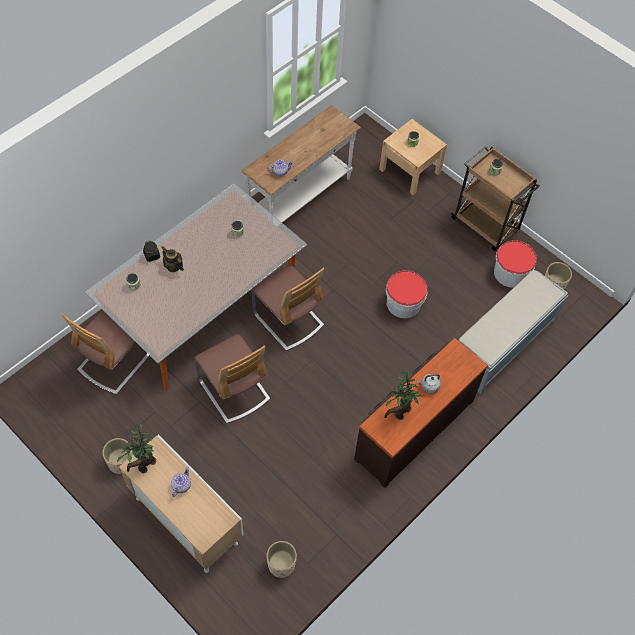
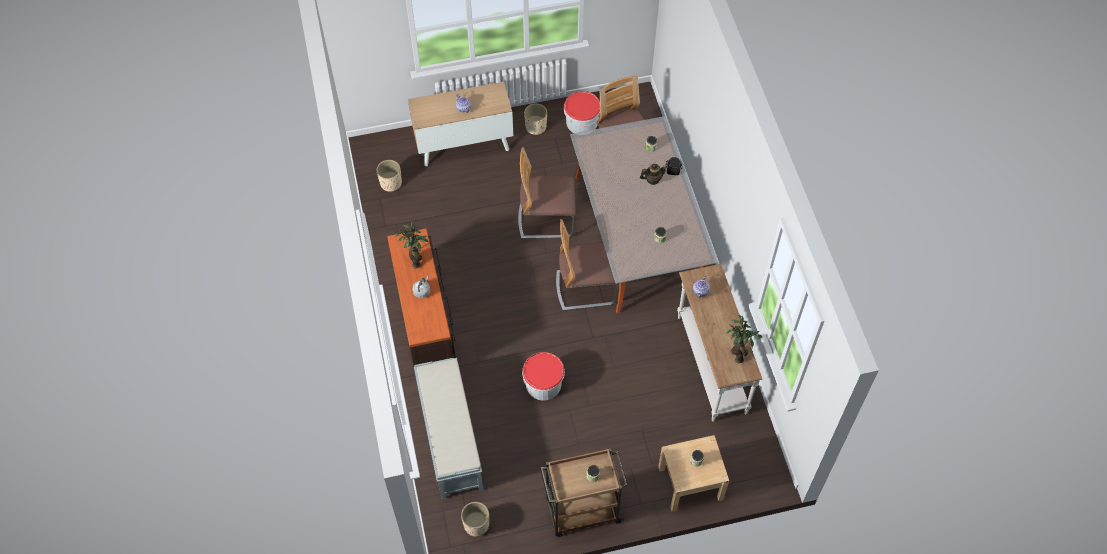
camera: 125 degrees right, 0 degrees up
(144, 466) = (494, 94): potted plant -> potted plant (737, 353)
(510, 273) = (515, 496): bucket -> bucket (581, 122)

